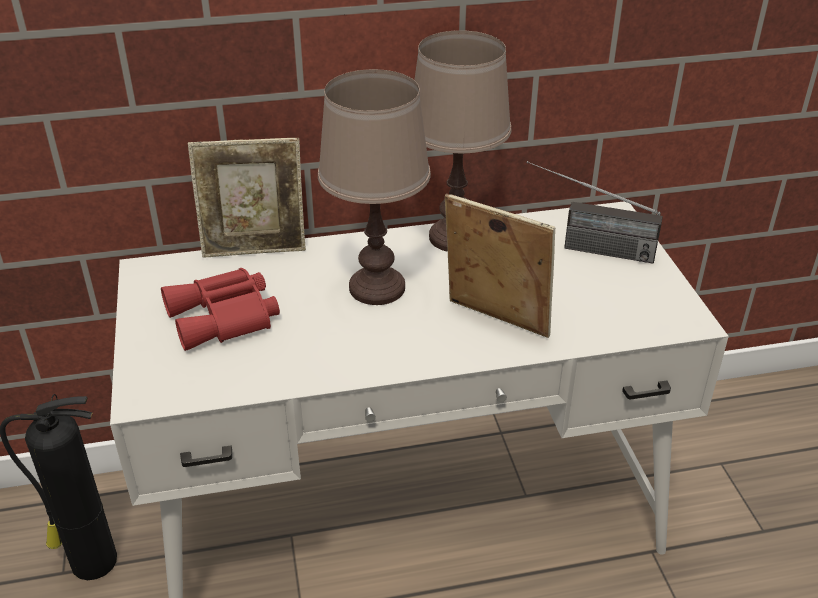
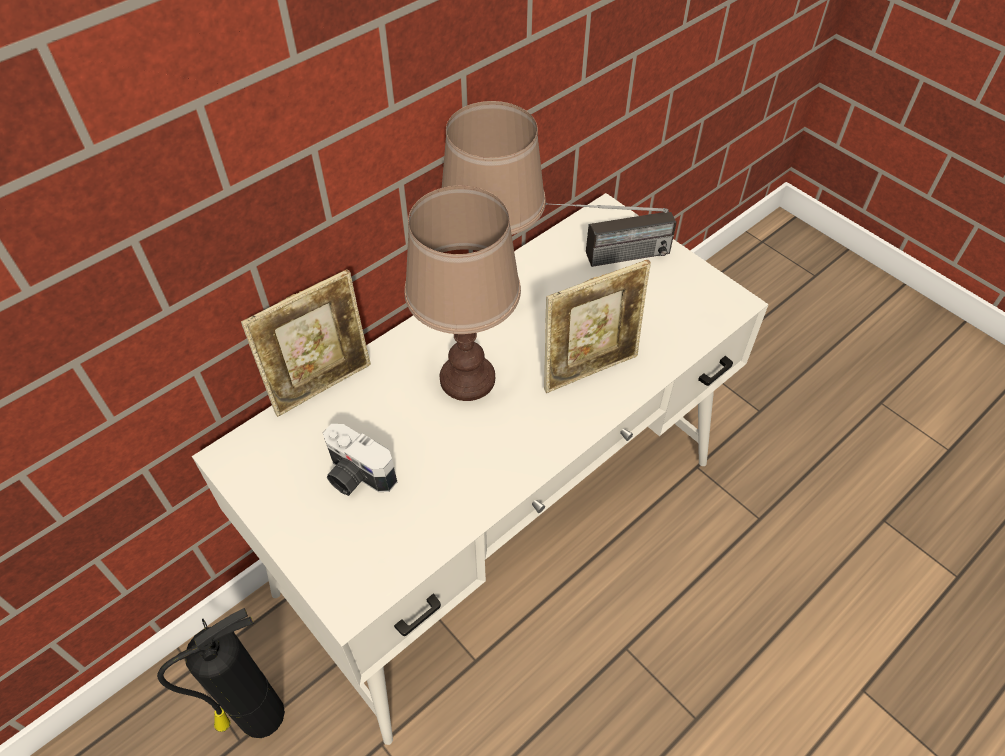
camera: 30 degrees left, 15 degrees up
(225, 318) = (356, 476): red binoculars -> camera
(494, 320) = (590, 369): picture frame -> picture frame turned 150 degrees clockwise

